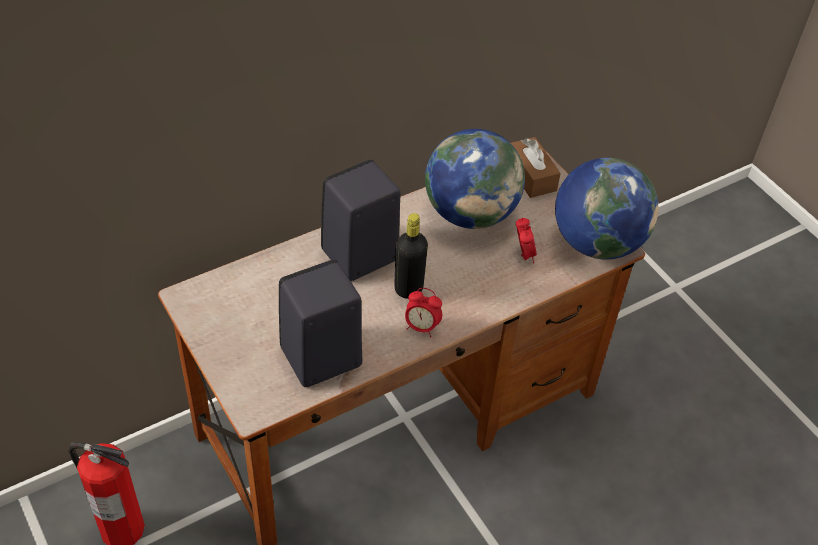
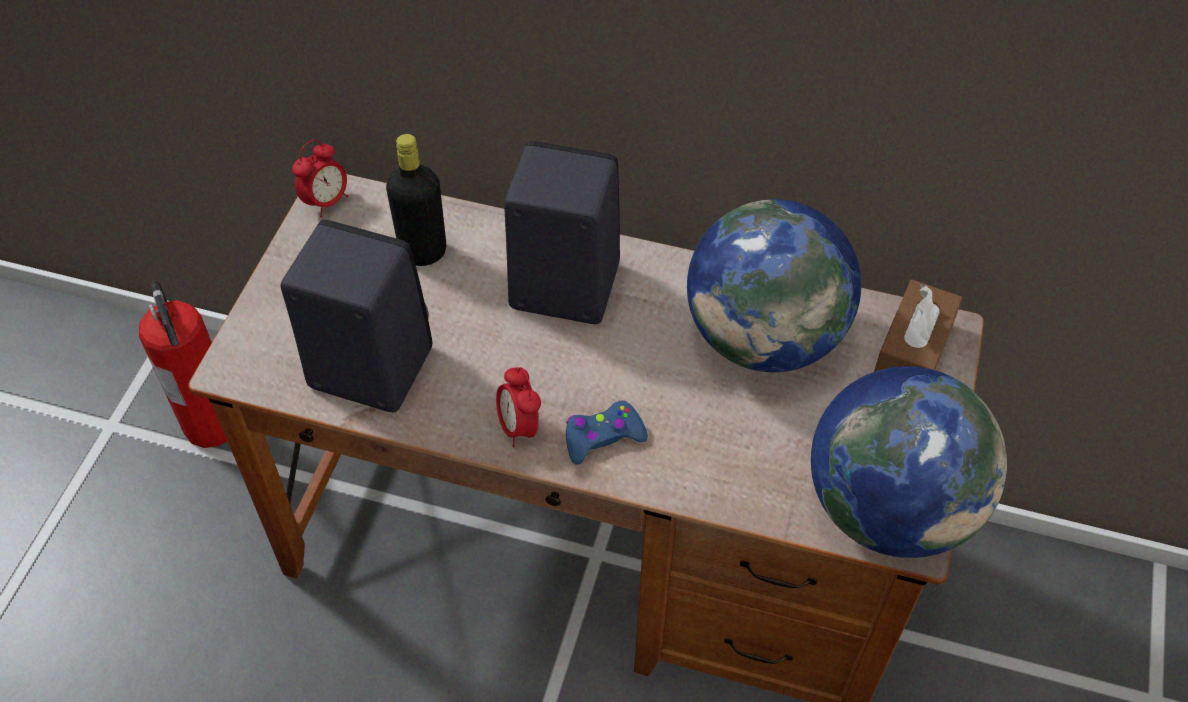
camera: 50 degrees right, 5 degrees up
(408, 288) = (566, 369): black bottle -> black bottle (423, 252)
(460, 303) = (603, 437): none -> blue game controller
(523, 255) = (763, 443): alarm clock -> alarm clock (326, 202)

